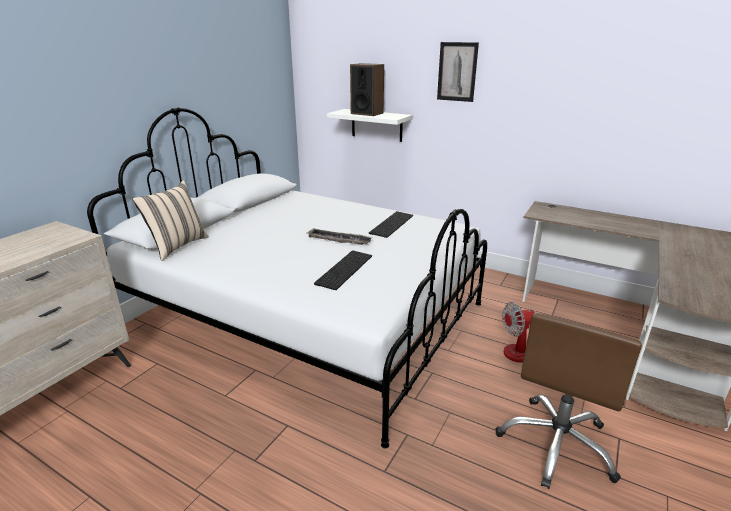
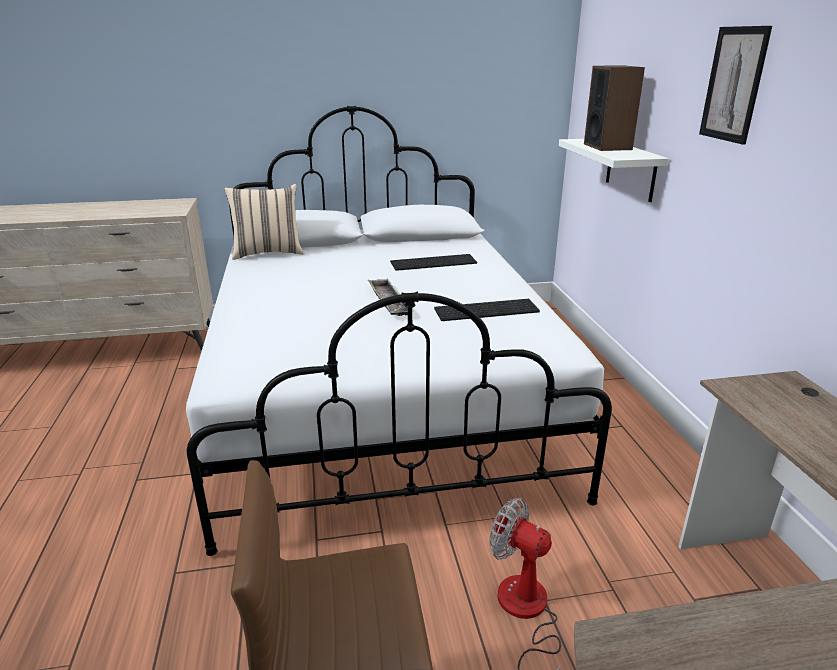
camera: 50 degrees right, 0 degrees up
(343, 269) = (321, 329): keyboard -> keyboard (434, 262)

